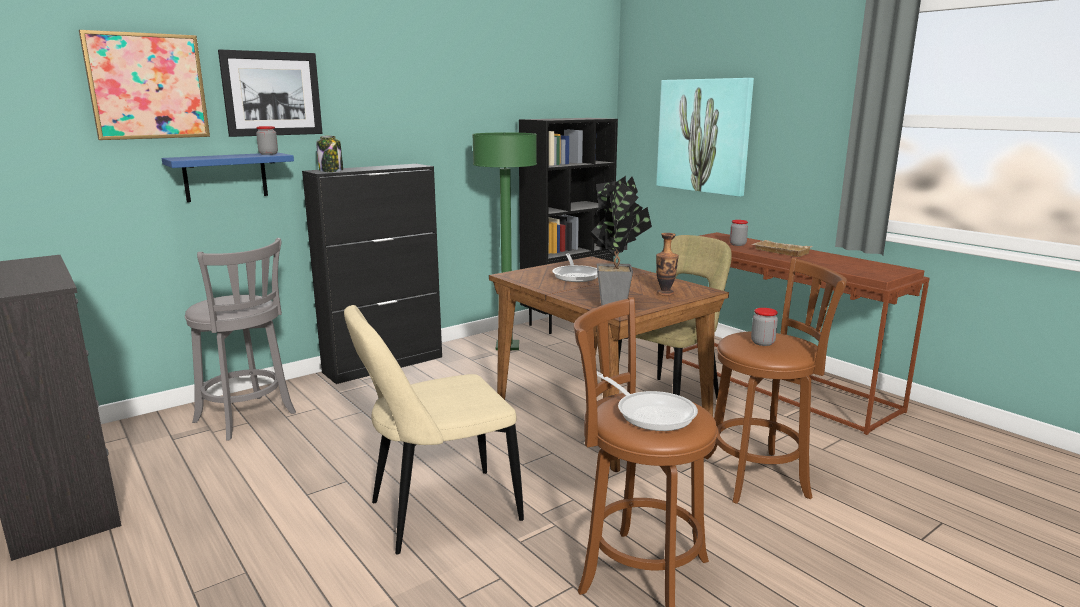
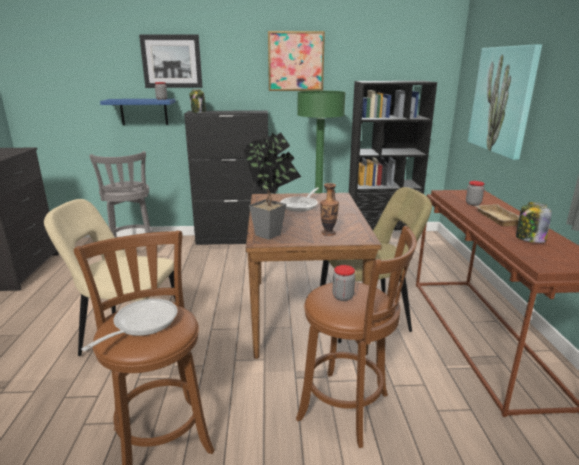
camera: 35 degrees right, 5 degrees up
(147, 86) = (102, 57): picture -> picture (295, 61)
(651, 413) = (141, 324): frying pan -> frying pan turned 150 degrees counterclockwise
(834, 262) = (529, 239): none -> jar

